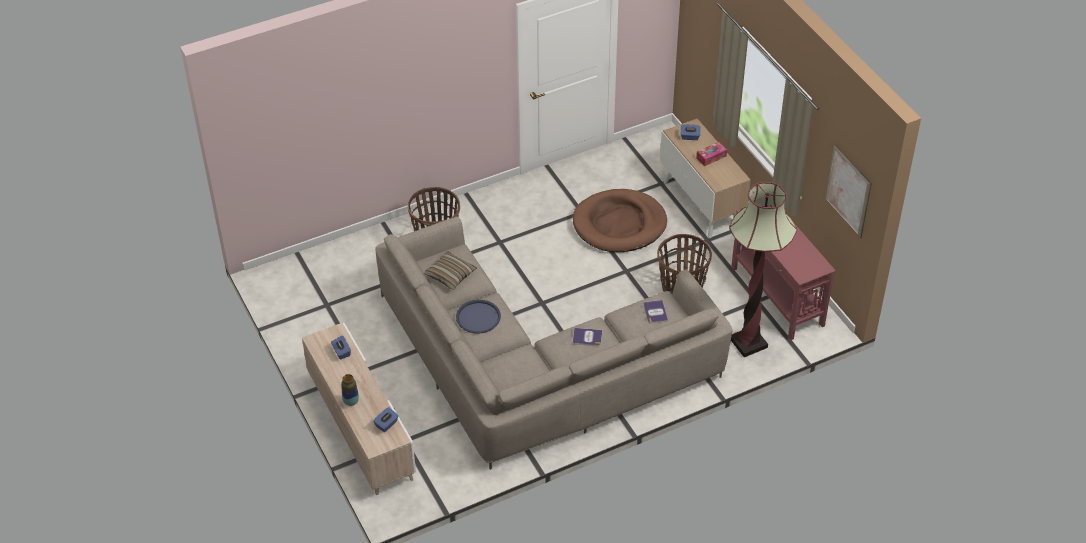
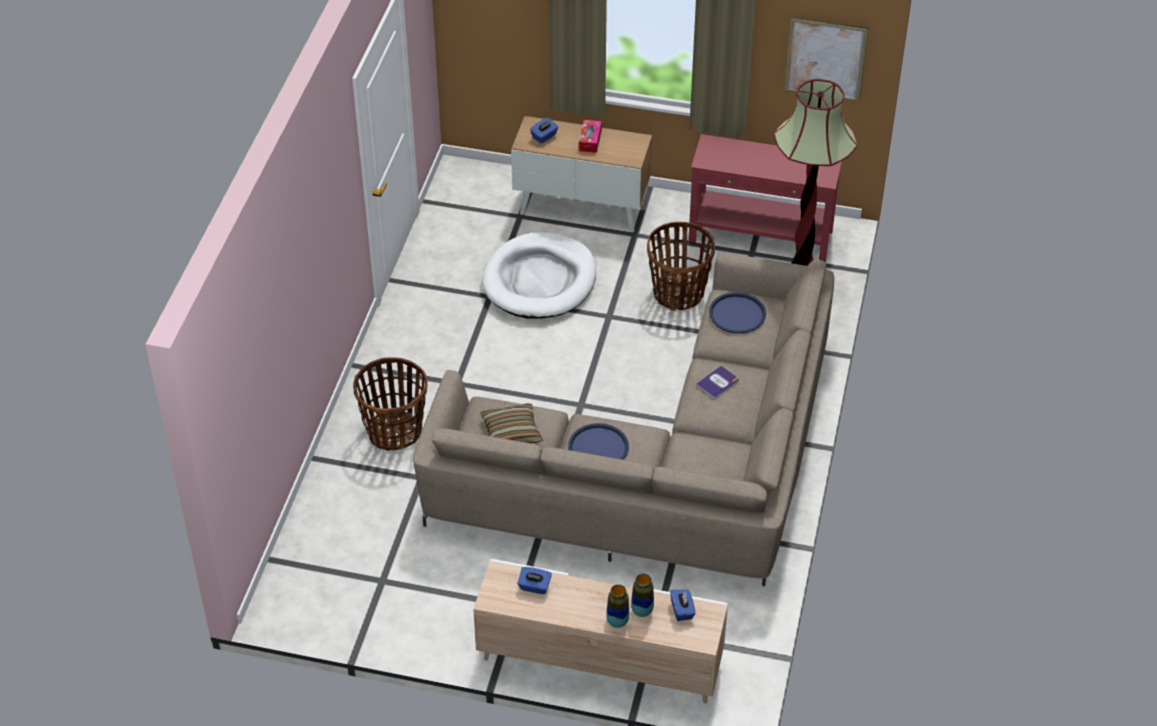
camera: 50 degrees left, 0 degrees up
(369, 407) = (642, 611): none -> vase
(619, 224) = (540, 280): brown dog bed -> white dog bed
(655, 312) = (737, 314): book -> blue tray

